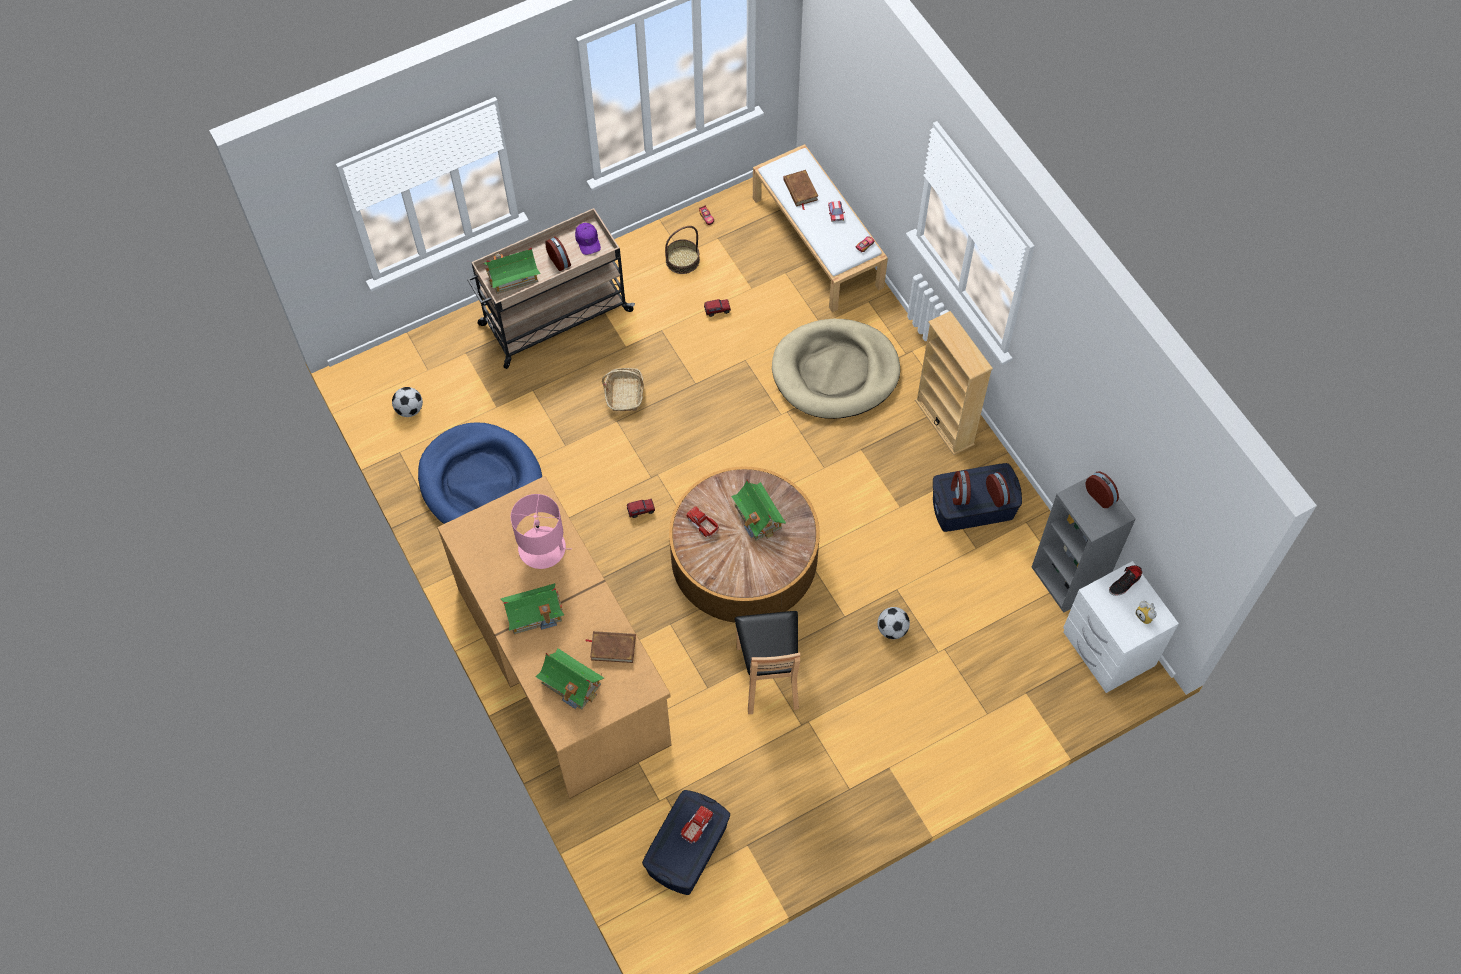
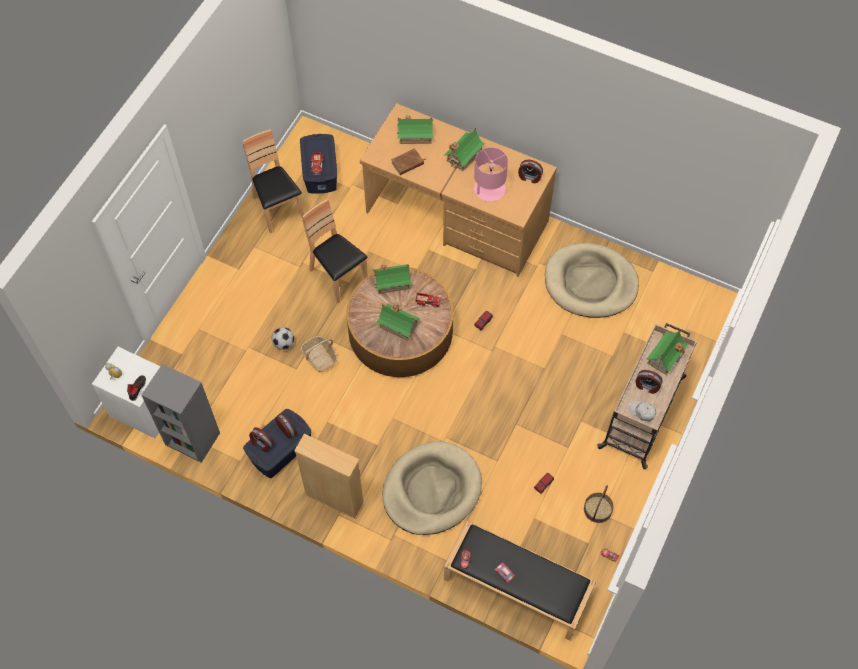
camera: 145 degrees right, 0 degrees up
(410, 409) = (672, 299): football -> none
(480, 482) = (590, 283): blue dog bed -> beige dog bed
(588, 241) = (642, 412): purple cap -> white cap
(625, 394) = (554, 388): basket -> basket (319, 357)
(726, 573) = (392, 282): none -> toy house
(782, 827) = (277, 209): none -> brown chair
(800, 190) = (544, 577): brown book -> none
(818, 242) = (515, 587): white bench -> black bench
(1100, 495) = (171, 397): alarm clock -> alarm clock (529, 177)

